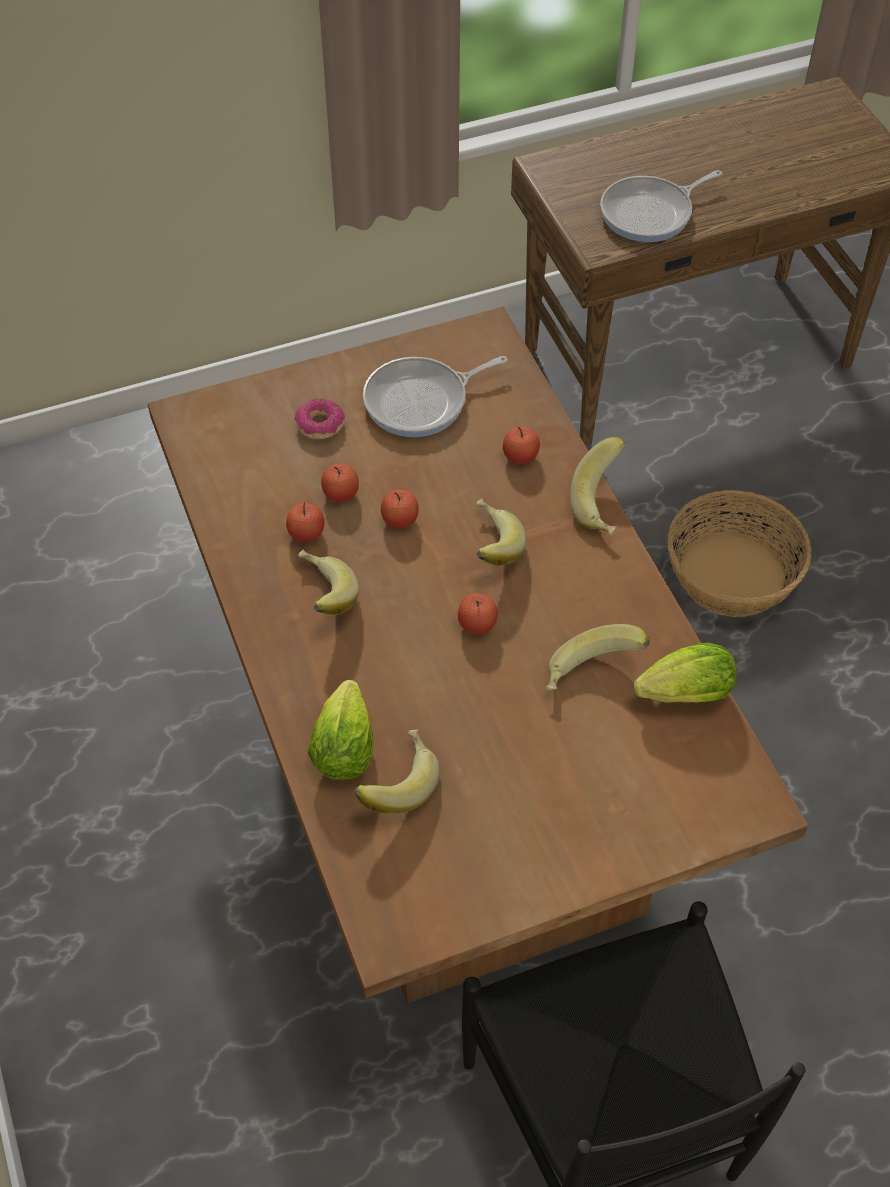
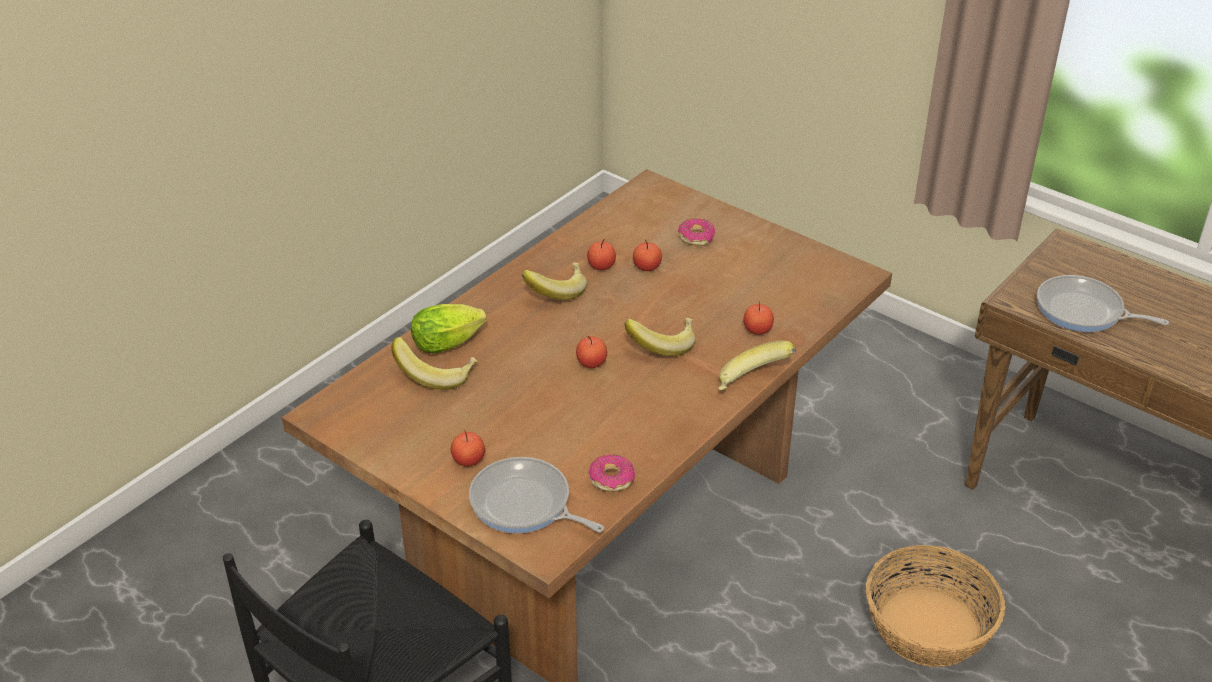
camera: 60 degrees right, 15 degrees down
(400, 520) = (649, 299): apple -> apple (468, 460)
(421, 401) = (761, 270): frying pan -> frying pan (524, 504)
(592, 675) = (593, 430): banana -> none
(680, 695) = (611, 479): lettuce -> donut

